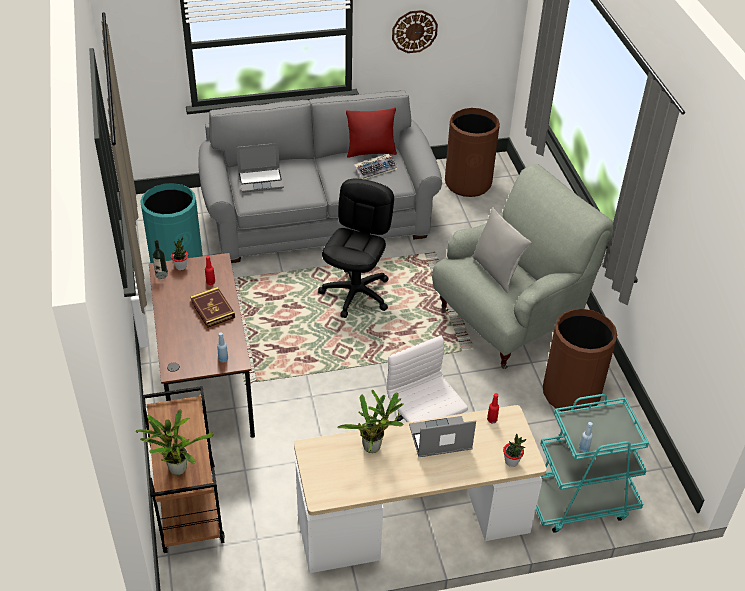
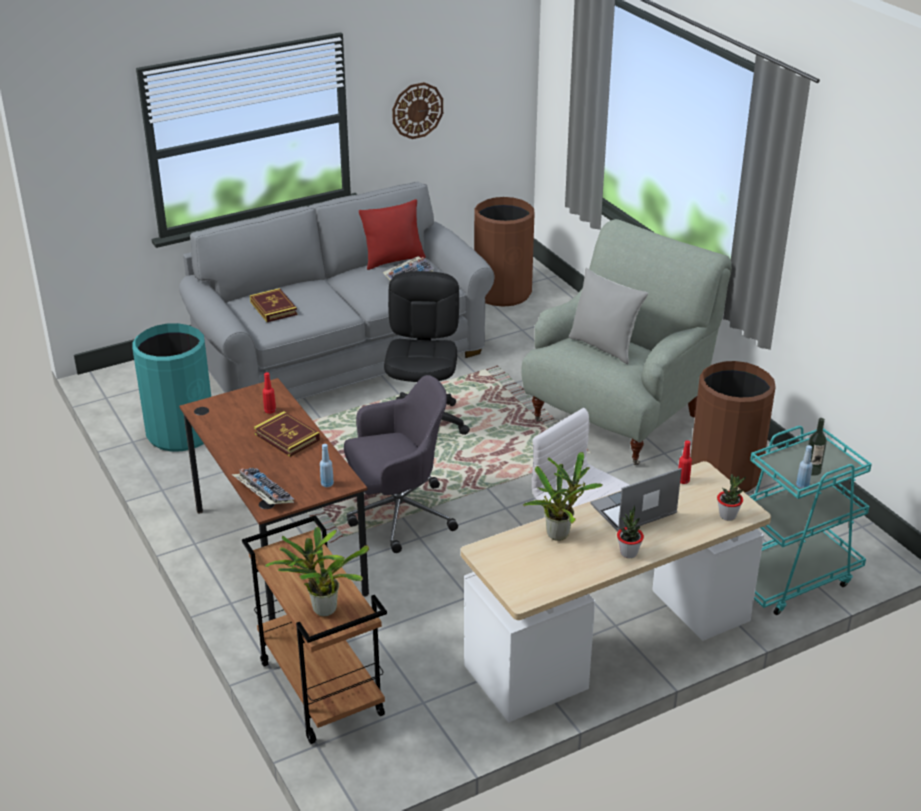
camera: 15 degrees left, 10 degrees down
(161, 274) = (202, 414): bottle -> bottle (812, 470)
(174, 356) = (262, 493): none -> keyboard
(181, 266) = (223, 401): potted plant -> potted plant (628, 553)
(261, 180) = (273, 308): laptop -> book
(303, 371) = (397, 514): none -> grey office chair

